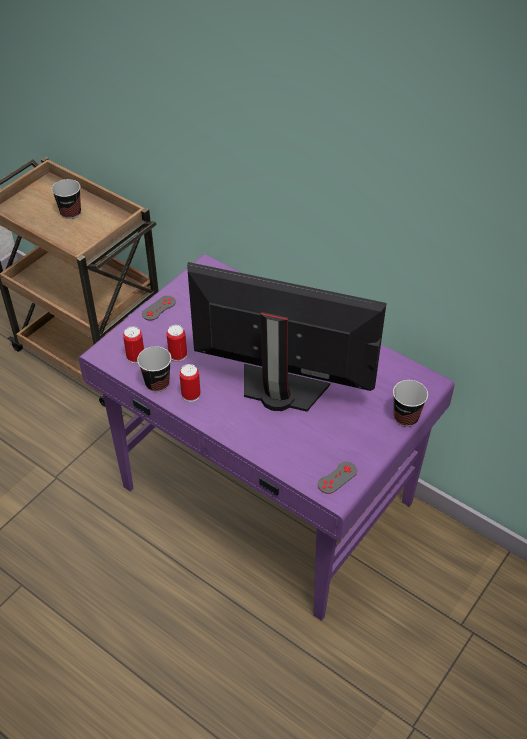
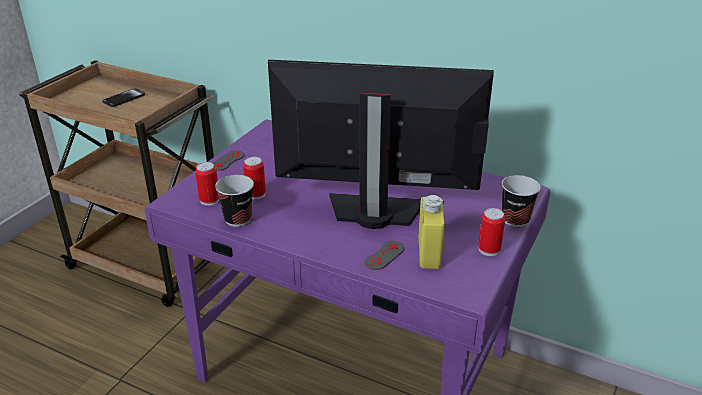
camera: 10 degrees left, 15 degrees down
(70, 213) = (124, 99): cup -> phone
(191, 395) = (278, 225): can -> can (489, 249)
(315, 445) = (429, 253): none -> yellow bottle
(337, 477) = (464, 279): grey game controller -> grey game controller (384, 255)

